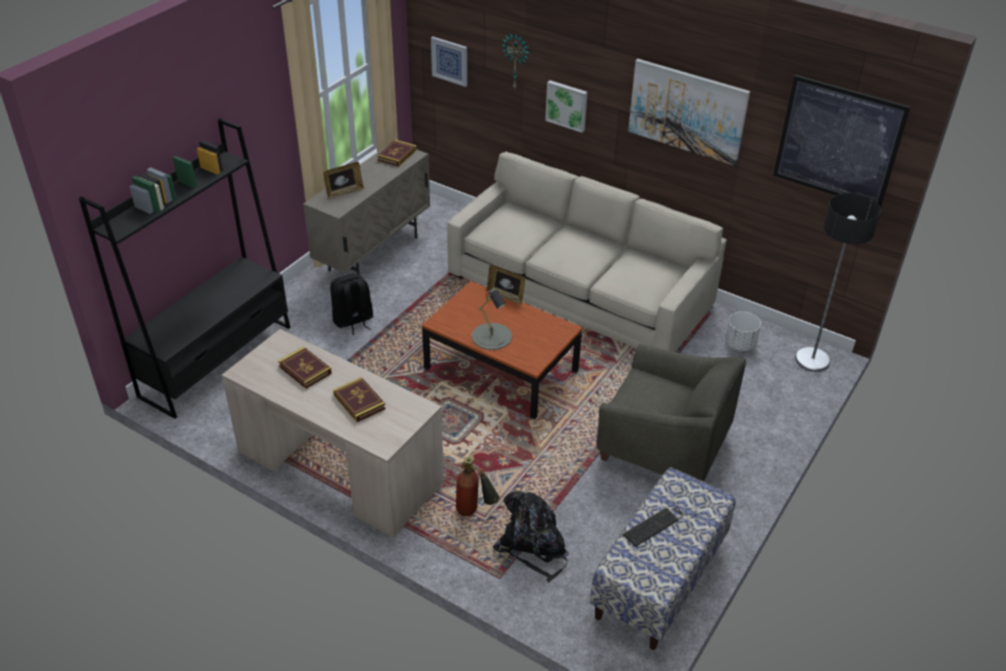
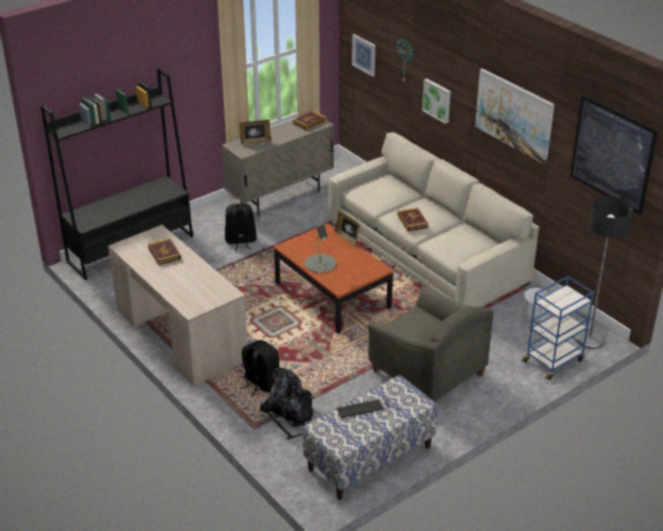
camera: 20 degrees right, 5 degrees down
(359, 402) = (189, 280): book -> book (412, 221)
(475, 512) = (260, 384): fire extinguisher -> black backpack
(790, 395) = (553, 360): none -> blue cart

